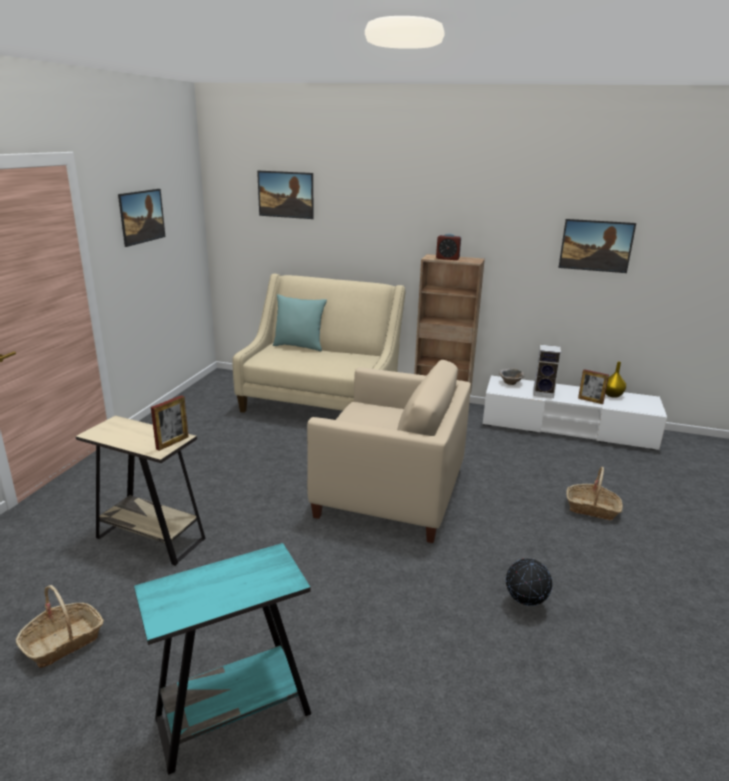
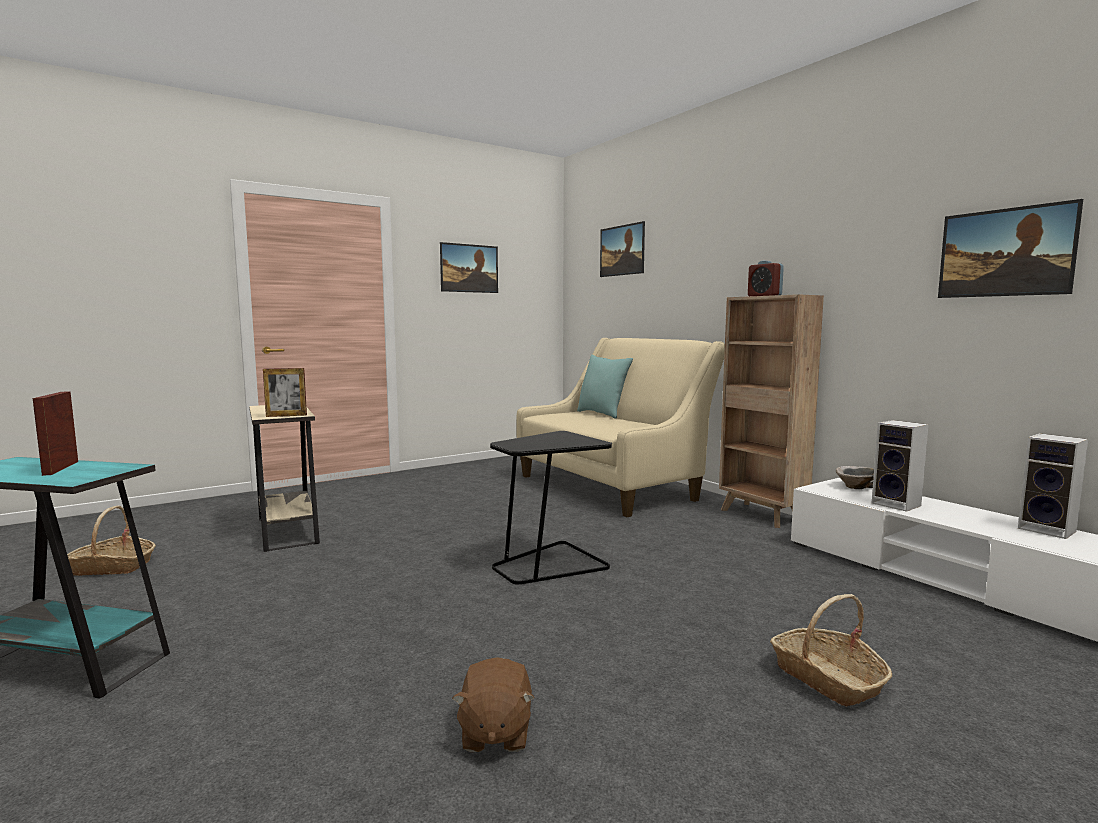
camera: 40 degrees right, 15 degrees down
(390, 491) = (549, 564): beige armchair -> black side table
(525, 604) = (495, 732): globe -> brown plush toy
(590, 400) = (981, 526): picture frame -> picture frame (60, 468)
(612, 395) = (1049, 530): yellow vase -> speaker

